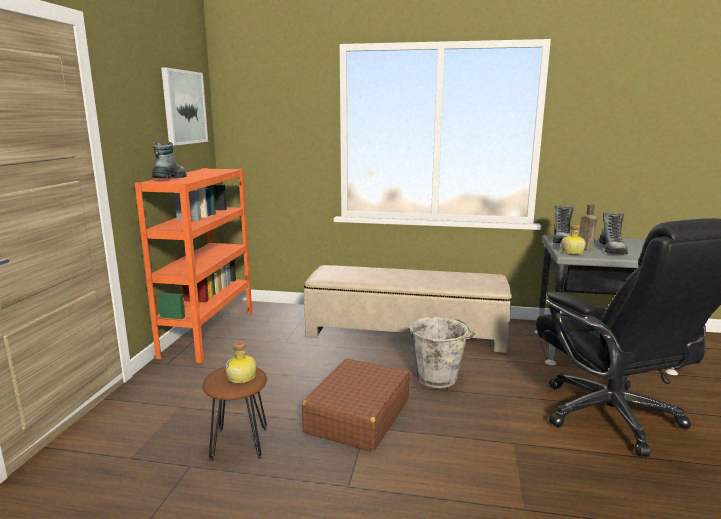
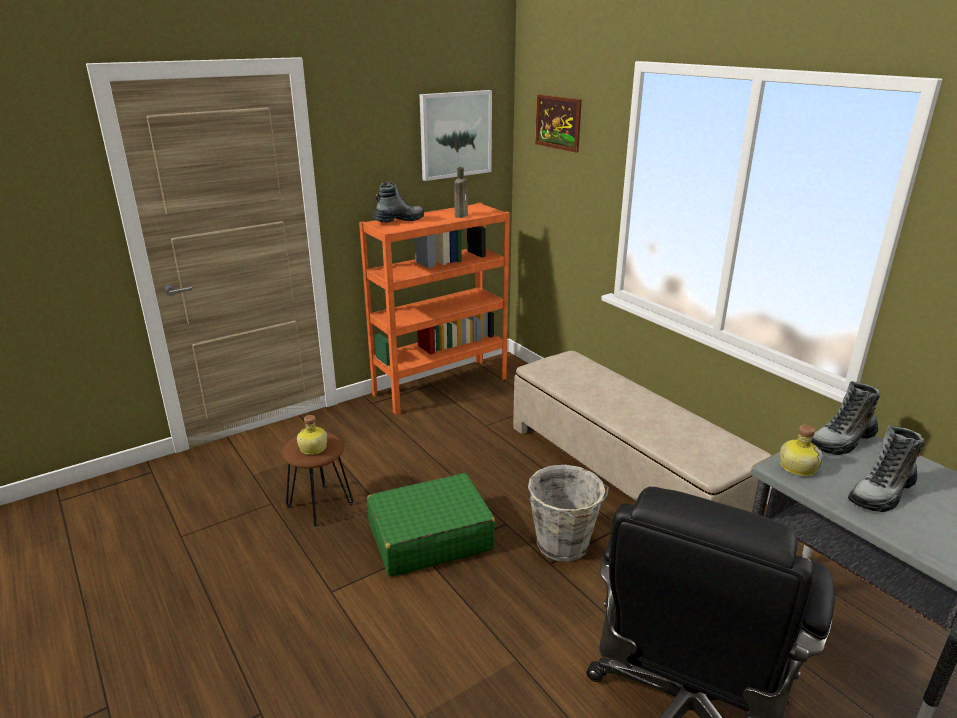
camera: 45 degrees right, 10 degrees up
(265, 96) = (558, 122): none -> picture
(357, 416) = (429, 537): brown suitcase -> green suitcase
(584, 248) = (836, 470): brown bottle -> brown bottle (461, 215)

